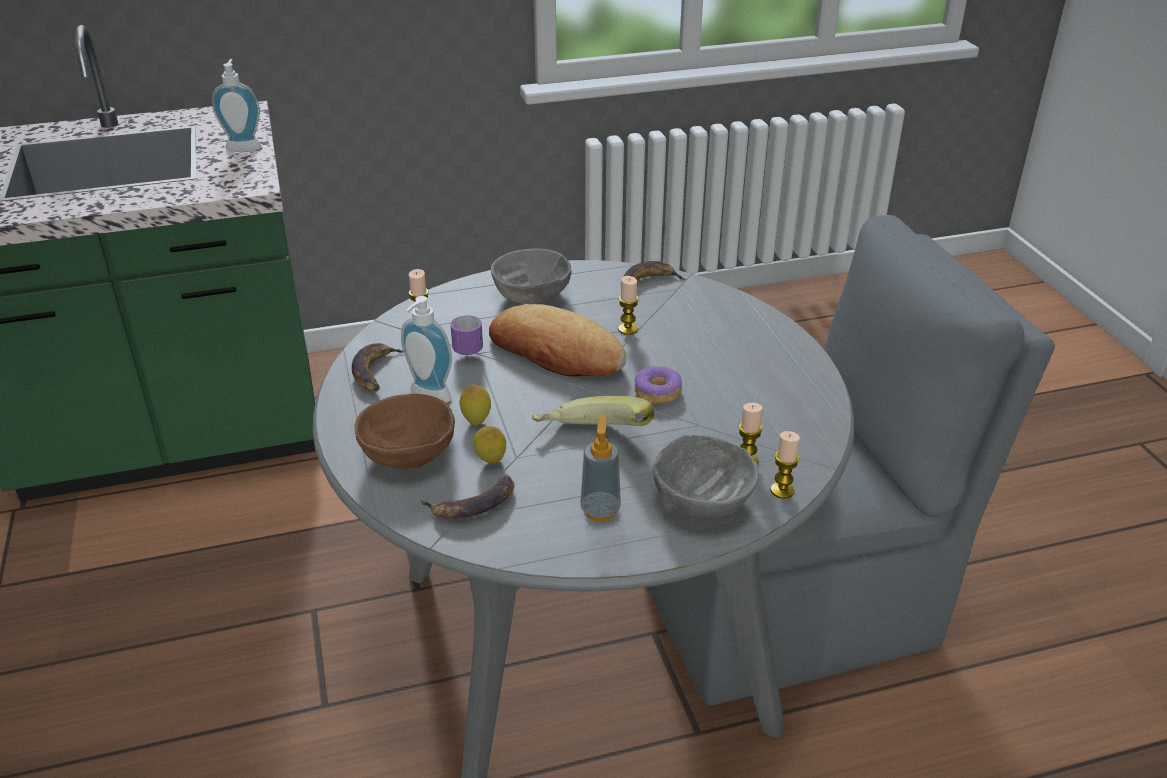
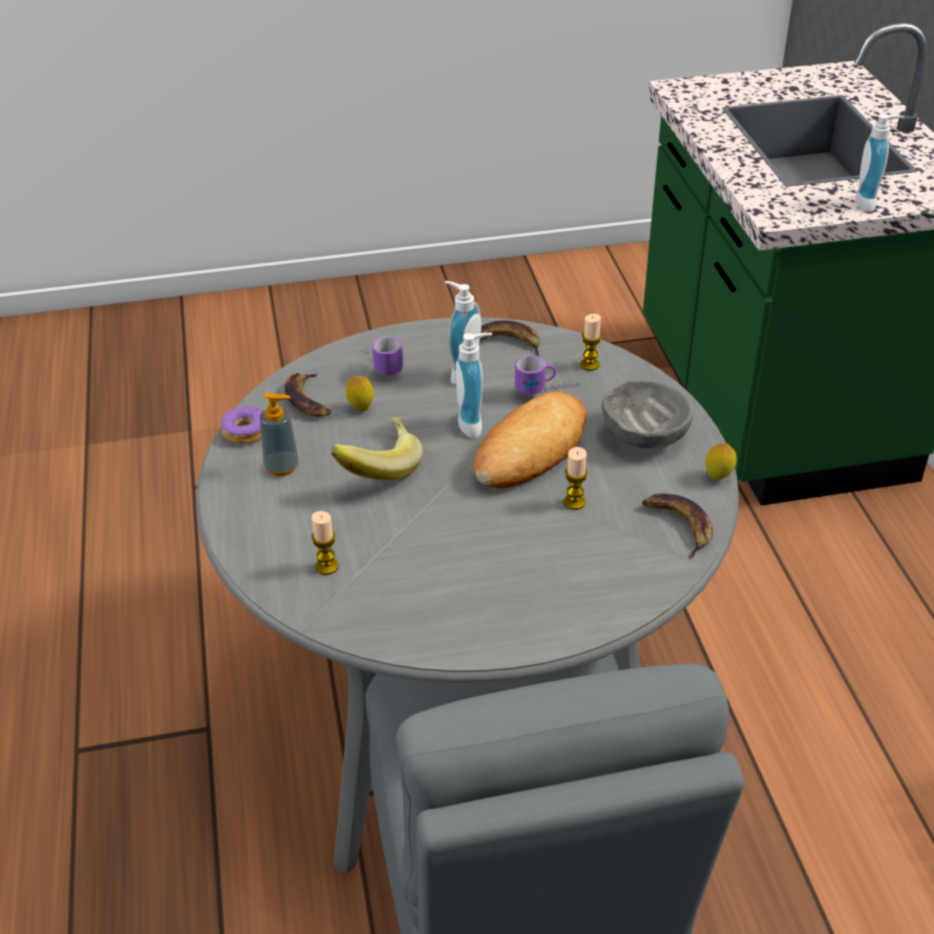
camera: 95 degrees right, 5 degrees up
(408, 454) = (381, 365): brown bowl -> mug
(476, 421) = (421, 400): lemon -> lemon (718, 477)
(518, 385) = (475, 424): none -> soap dispenser
(657, 393) = (450, 515): donut -> donut (245, 432)
(702, 501) = (276, 529): grey bowl -> none
(782, 490) = (276, 585): candle -> none

